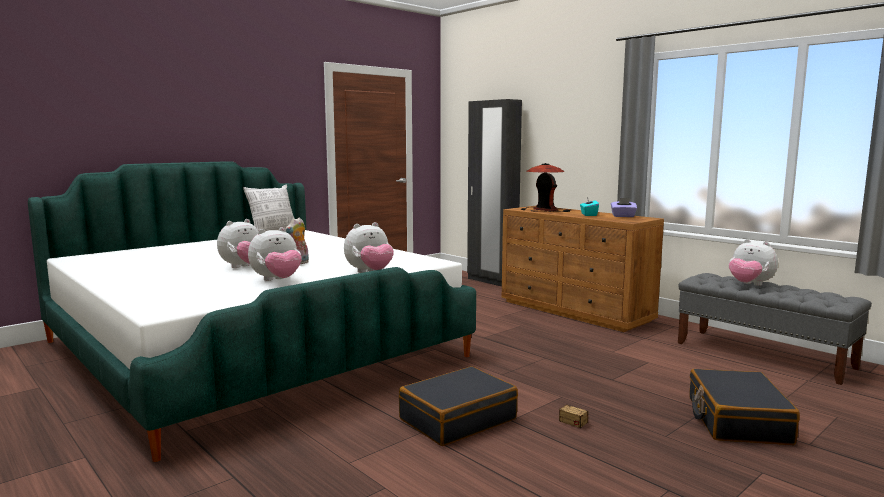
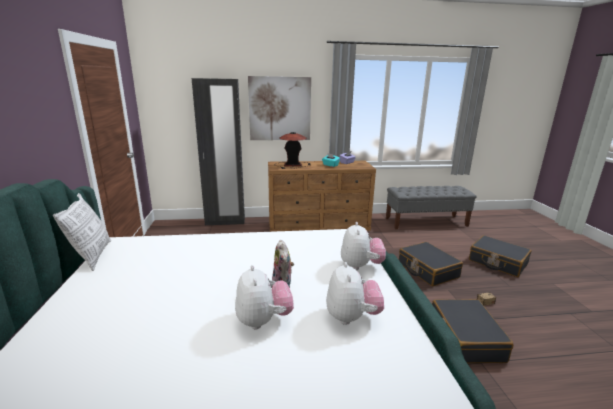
camera: 55 degrees left, 10 degrees up
(565, 136) = (280, 109): none -> picture
(591, 379) = (427, 270): none -> black suitcase
(749, 285) = (422, 190): plush toy -> none

